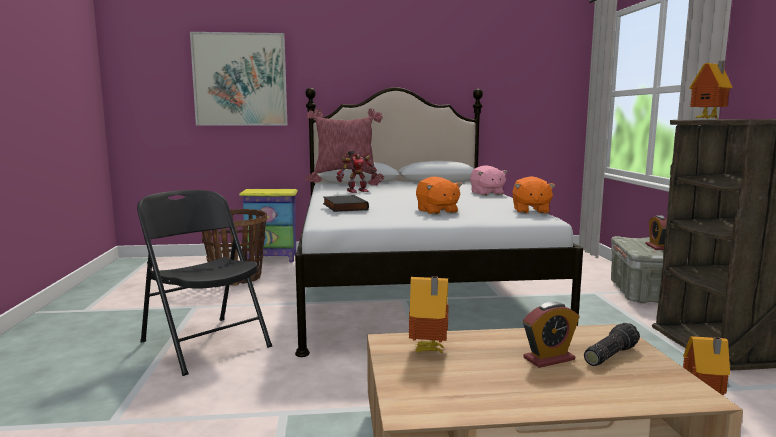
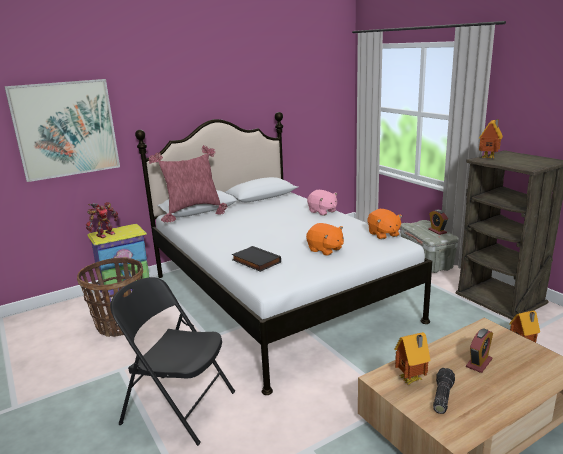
camera: 25 degrees left, 10 degrees up
(356, 191) = (220, 227): toy robot -> toy robot (104, 234)
(609, 355) = (503, 348): flashlight -> flashlight (441, 396)

